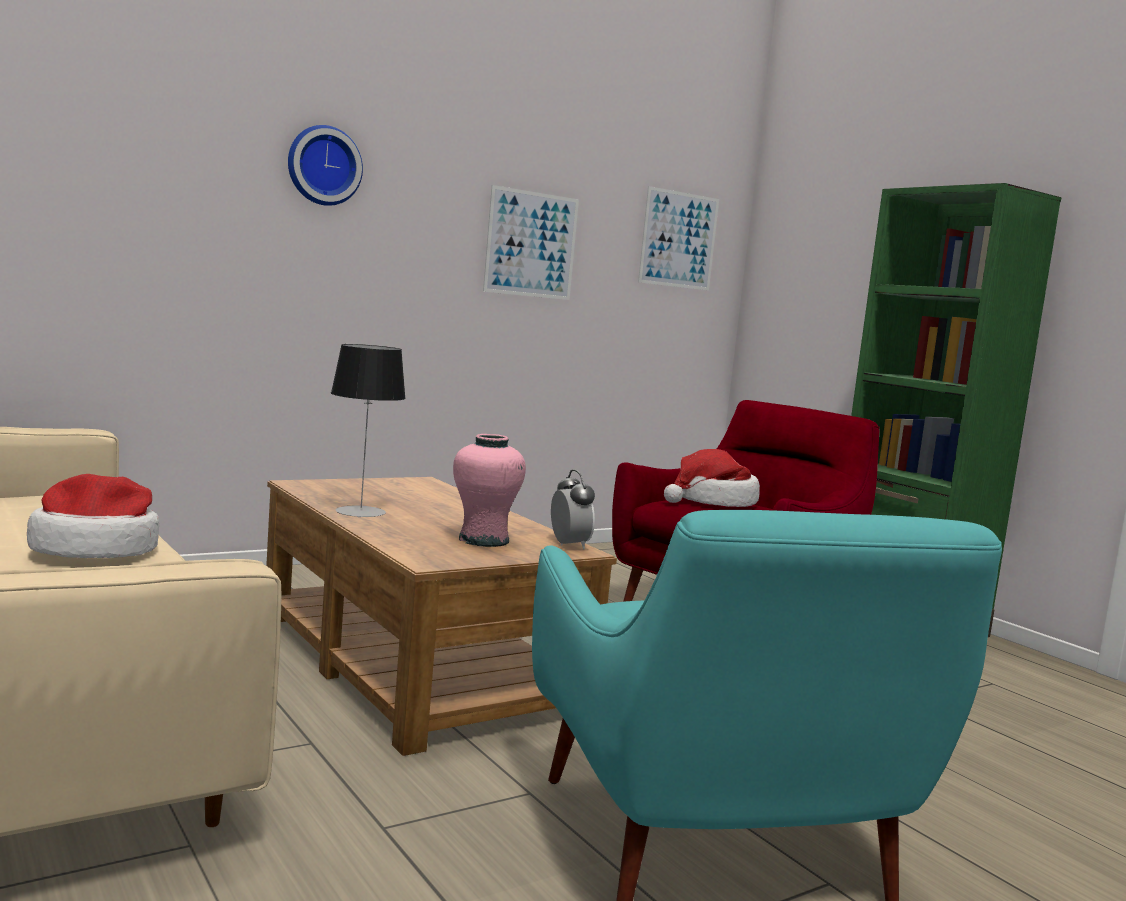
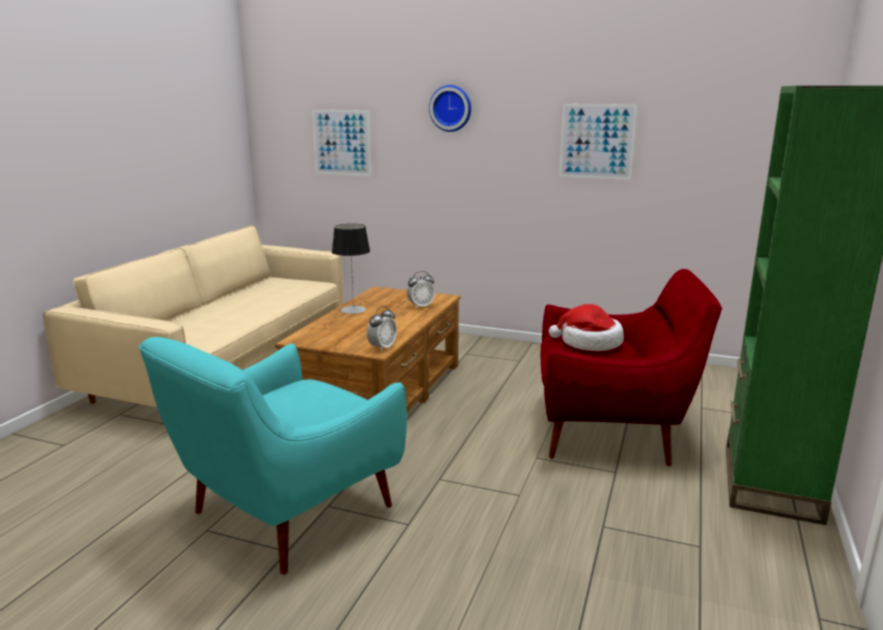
camera: 55 degrees right, 10 degrees up
(96, 549) = (252, 308): hat -> none
(435, 494) = (421, 306): none -> alarm clock
(484, 540) = (353, 336): pink vase -> none
(679, 240) = (745, 124): picture -> picture (342, 142)

